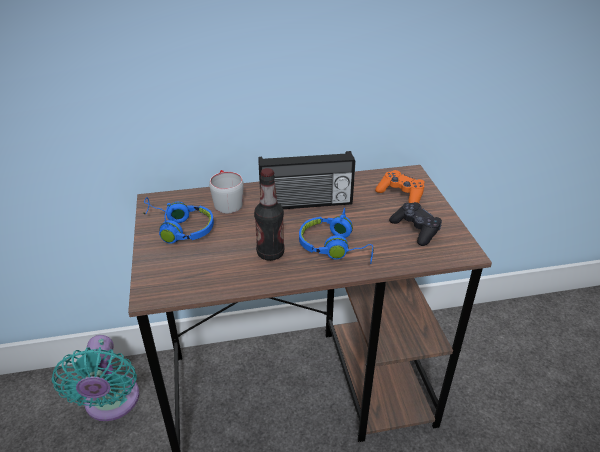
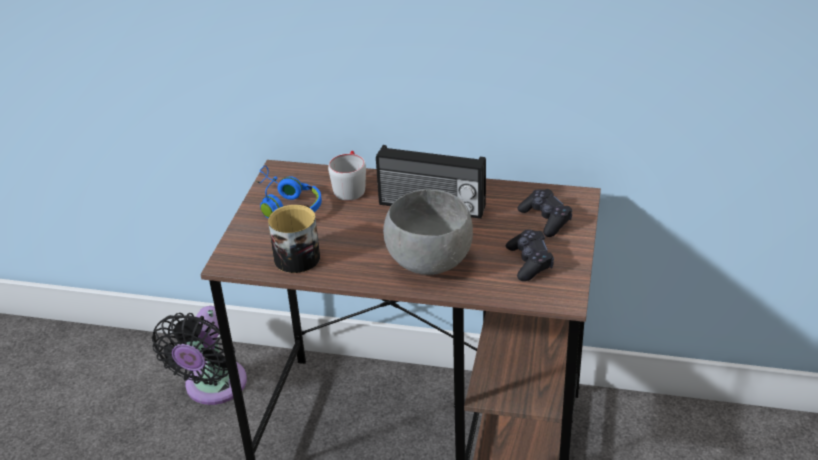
camera: 25 degrees right, 0 degrees up
(111, 403) = (213, 388): turquoise fan -> black fan
(218, 269) = (300, 254): none -> mug
(270, 253) = (359, 251): bottle -> none
(336, 247) = (429, 261): blue headphones -> grey bowl
(401, 194) = (545, 219): orange game controller -> black game controller

